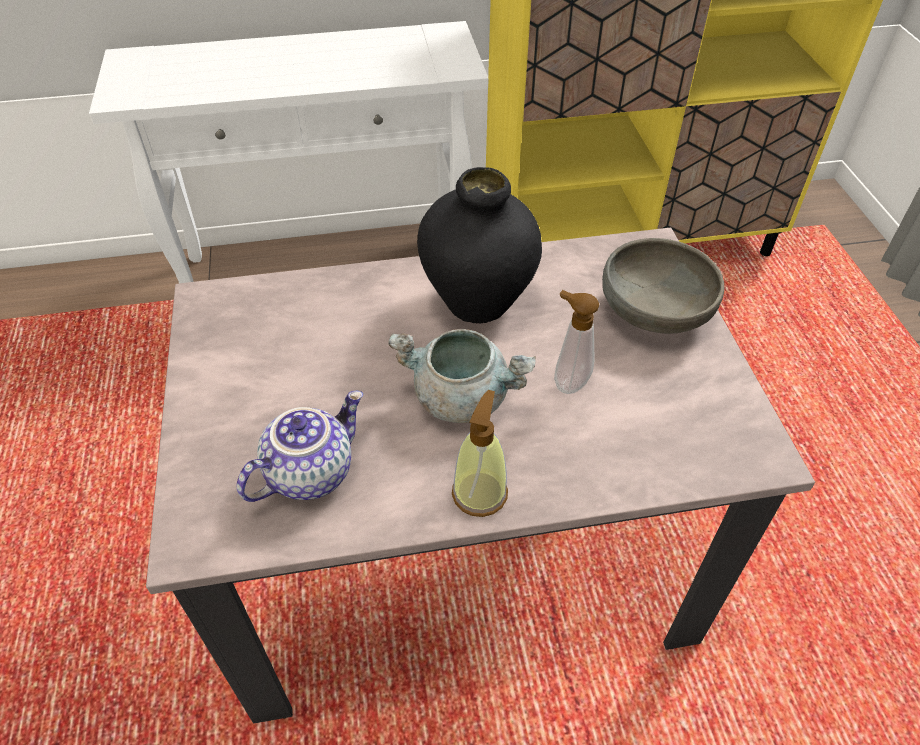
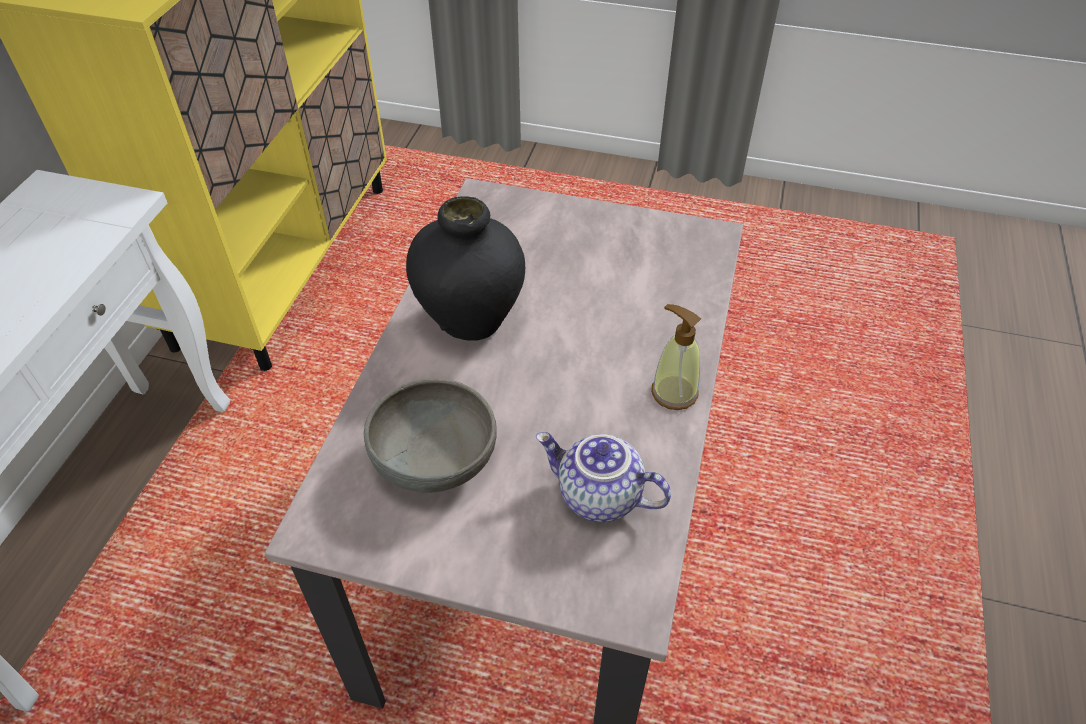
camera: 65 degrees left, 0 degrees up
(309, 471) = (598, 497): teapot -> teapot turned 45 degrees counterclockwise
(462, 398) = (573, 369): grey cooking pot -> none
(568, 381) = (593, 301): soap dispenser -> none
(654, 311) = (551, 226): grey bowl -> grey bowl (434, 457)

